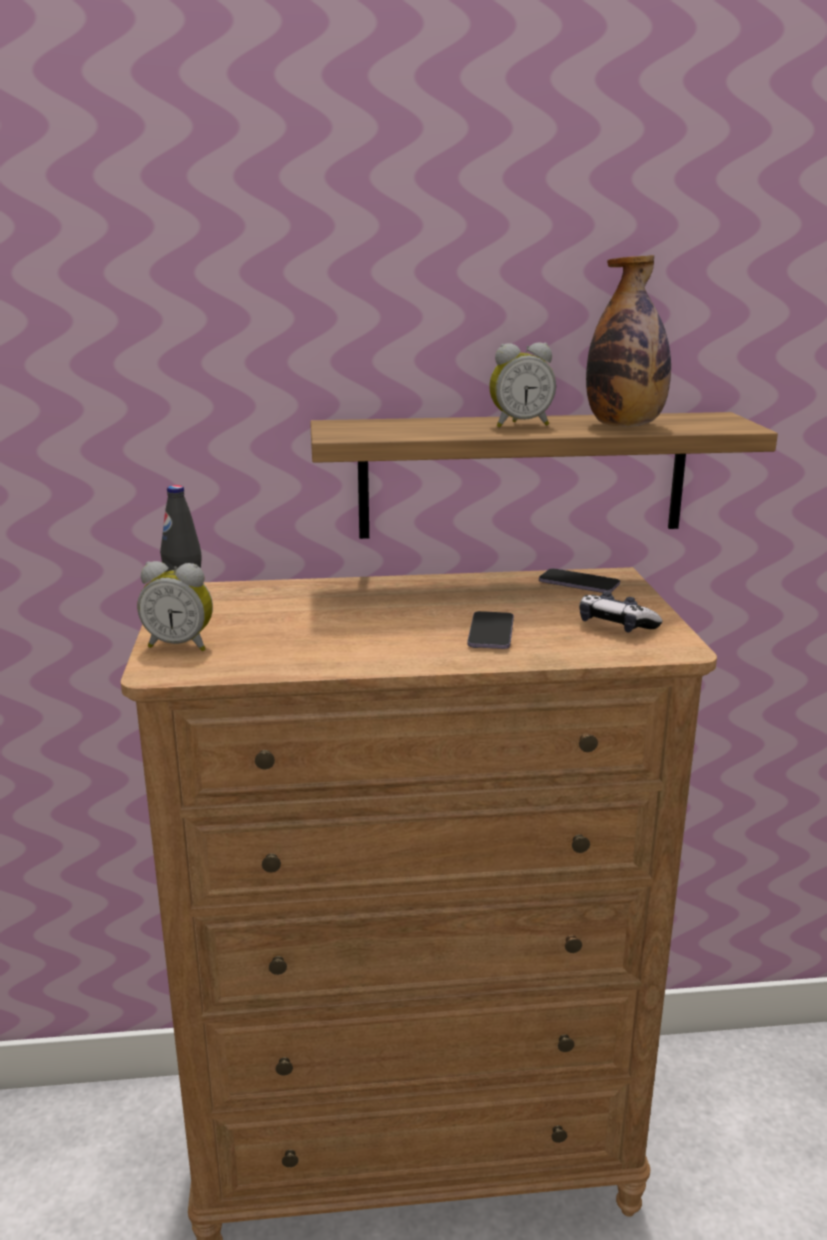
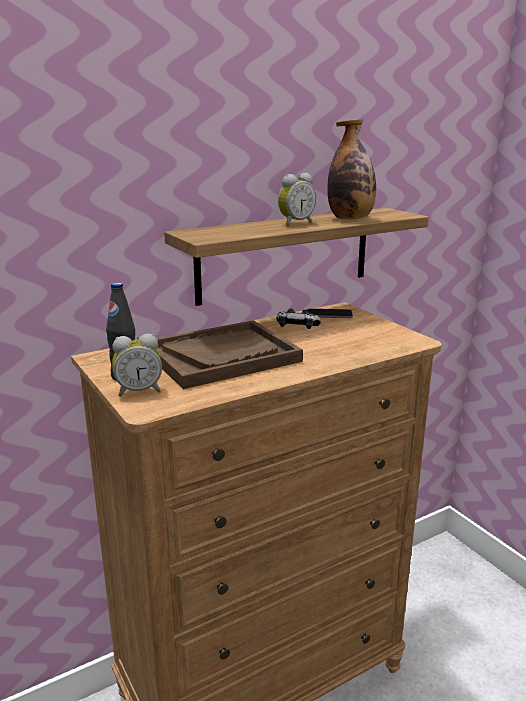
camera: 25 degrees left, 0 degrees up
(343, 618) = (222, 356): none -> brown tray
(491, 633) = (316, 350): phone -> none
(616, 625) = (375, 334): game controller -> game controller (297, 327)

